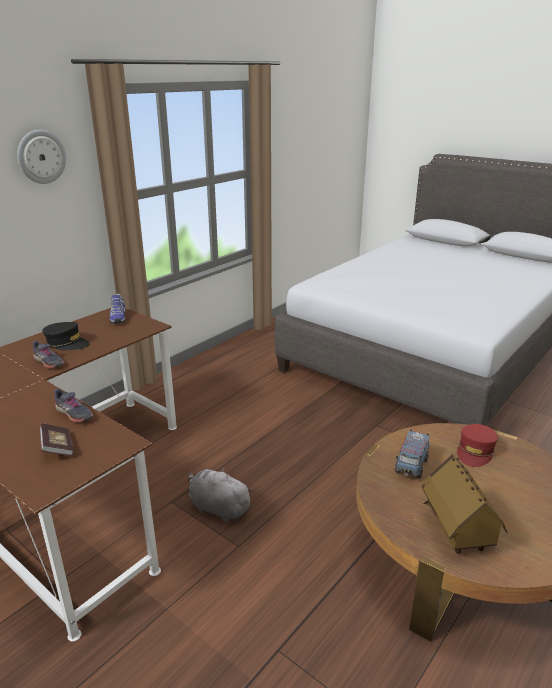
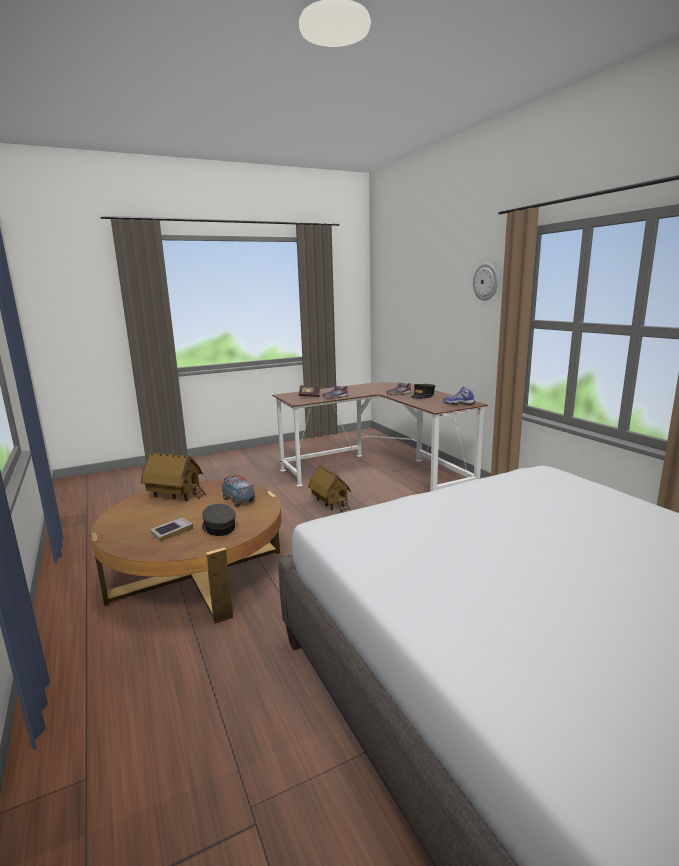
camera: 115 degrees right, 10 degrees down
(218, 508) = (330, 504): grey plush toy -> toy house
(475, 451) = (218, 527): red cap -> grey cap
(519, 479) = (172, 532): none -> book

